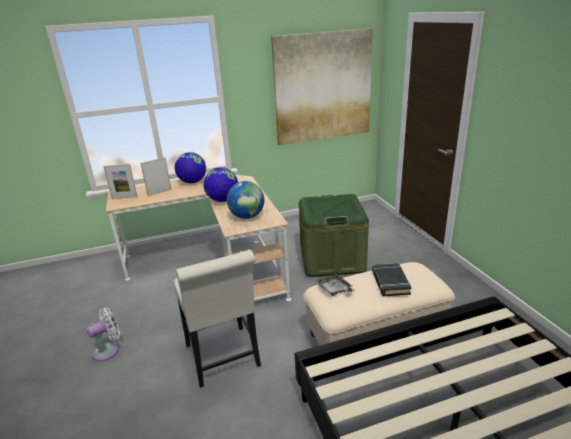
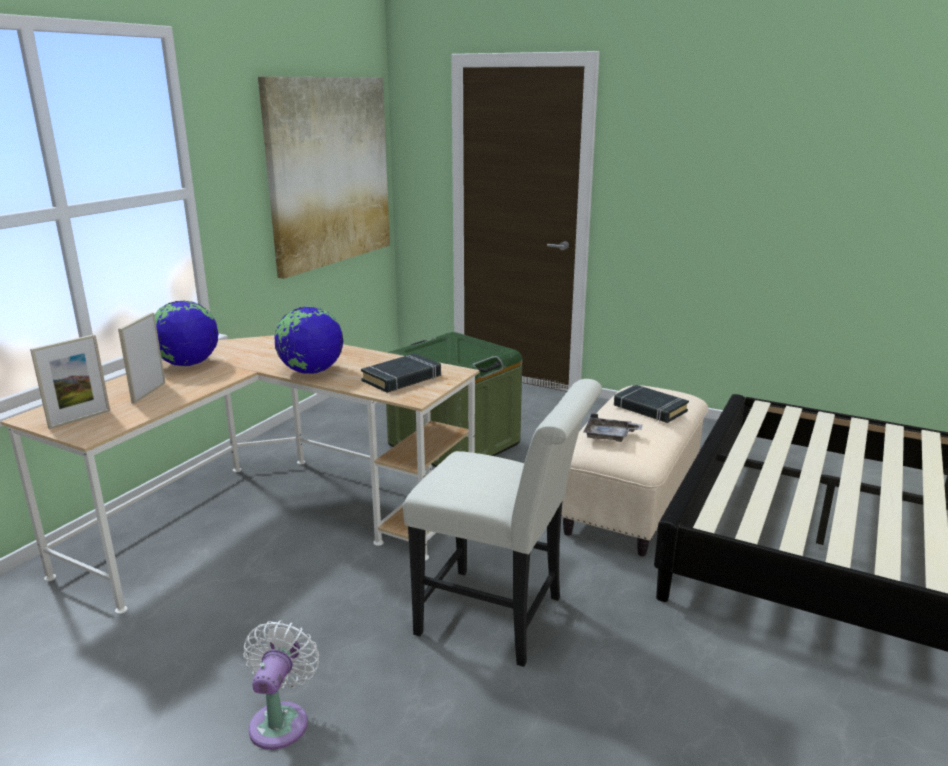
camera: 45 degrees left, 5 degrees down
(247, 216) = (402, 378): globe -> black book

